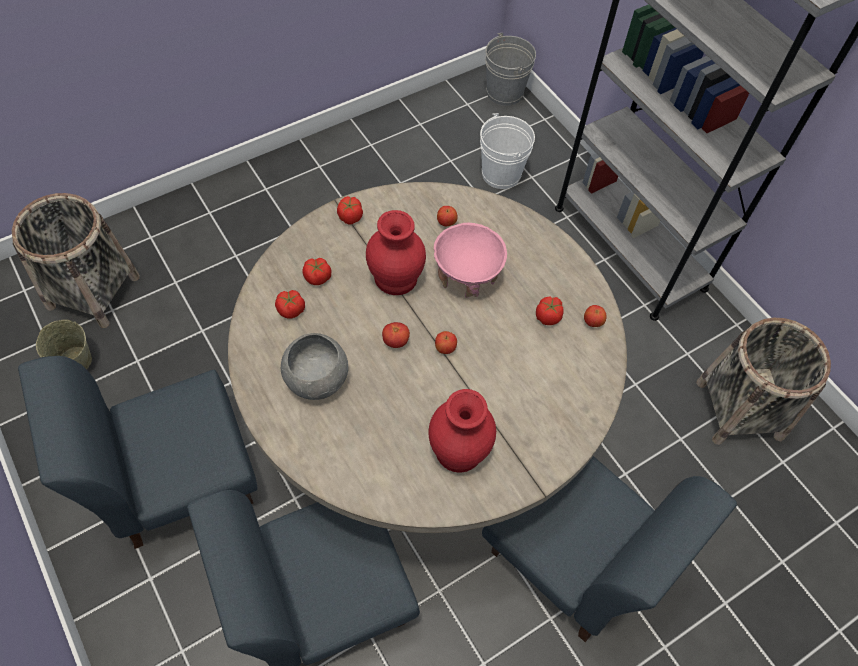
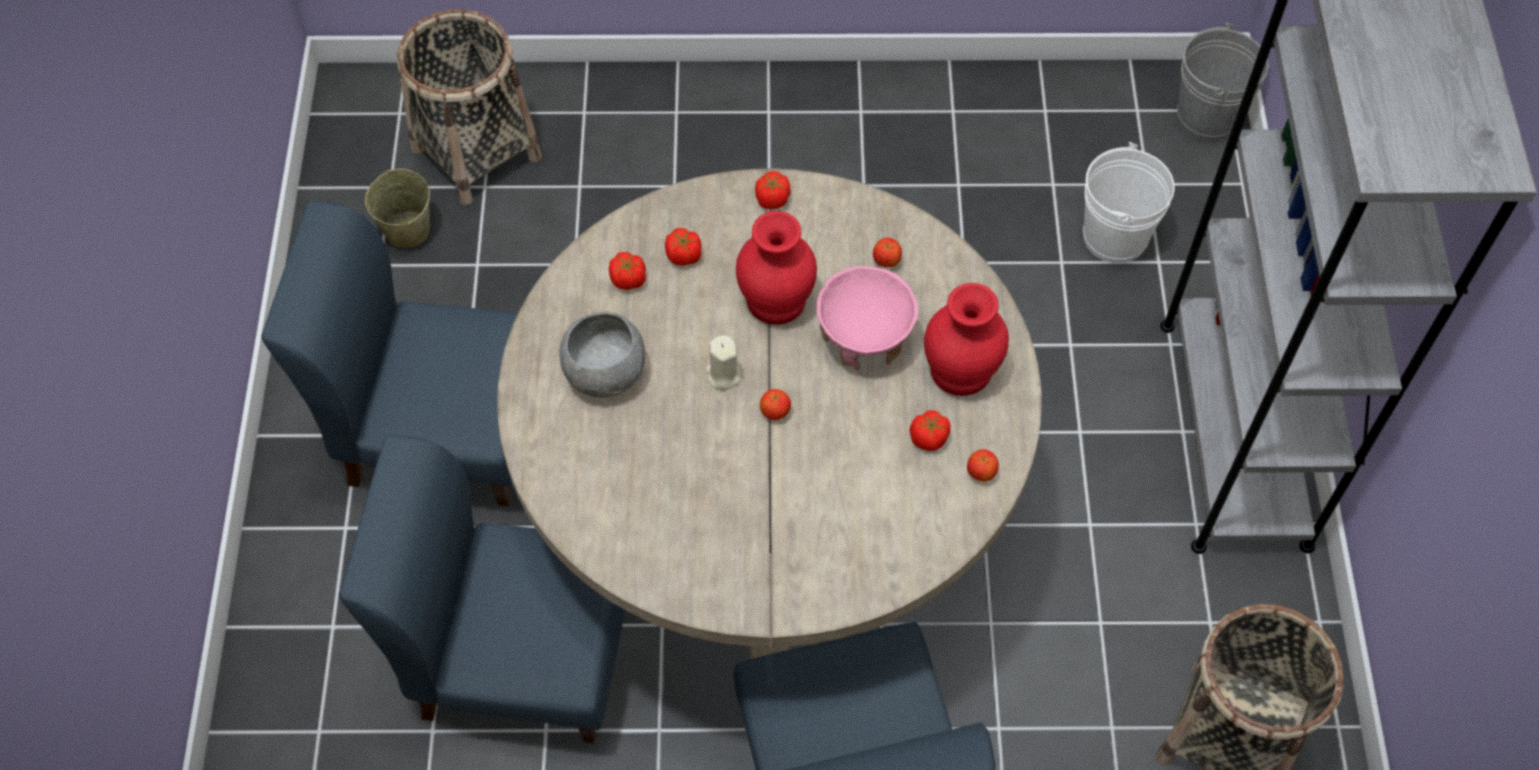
camera: 35 degrees right, 0 degrees up
(395, 341) = (723, 375): tomato -> beige candle
(460, 447) = (711, 532): red vase -> red vase (962, 368)

